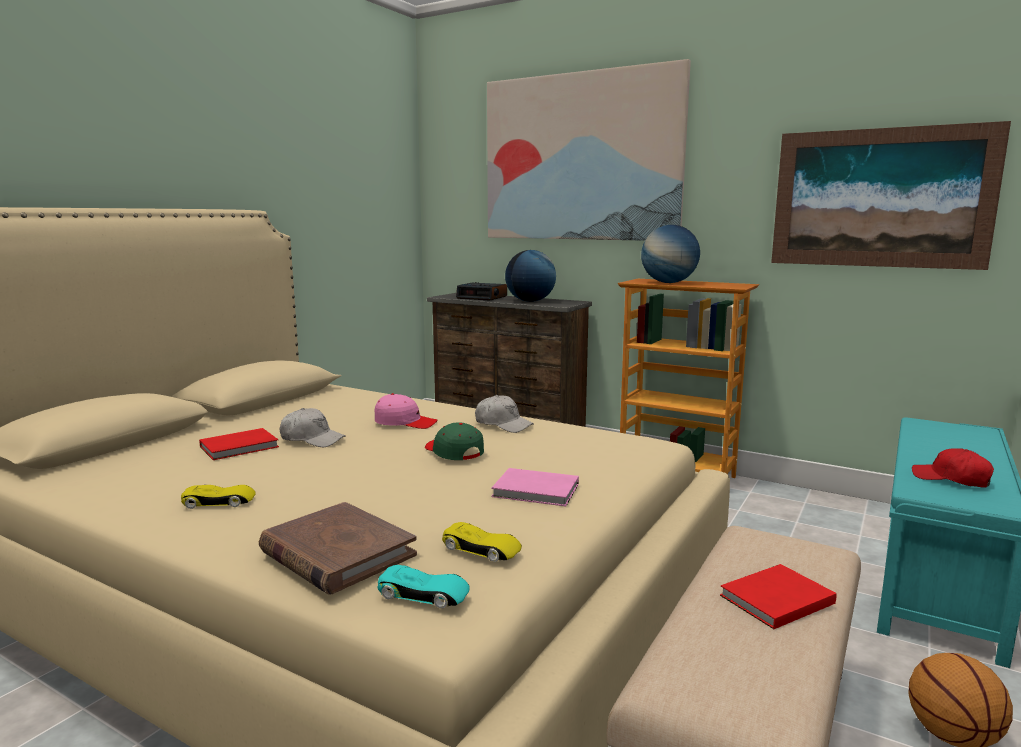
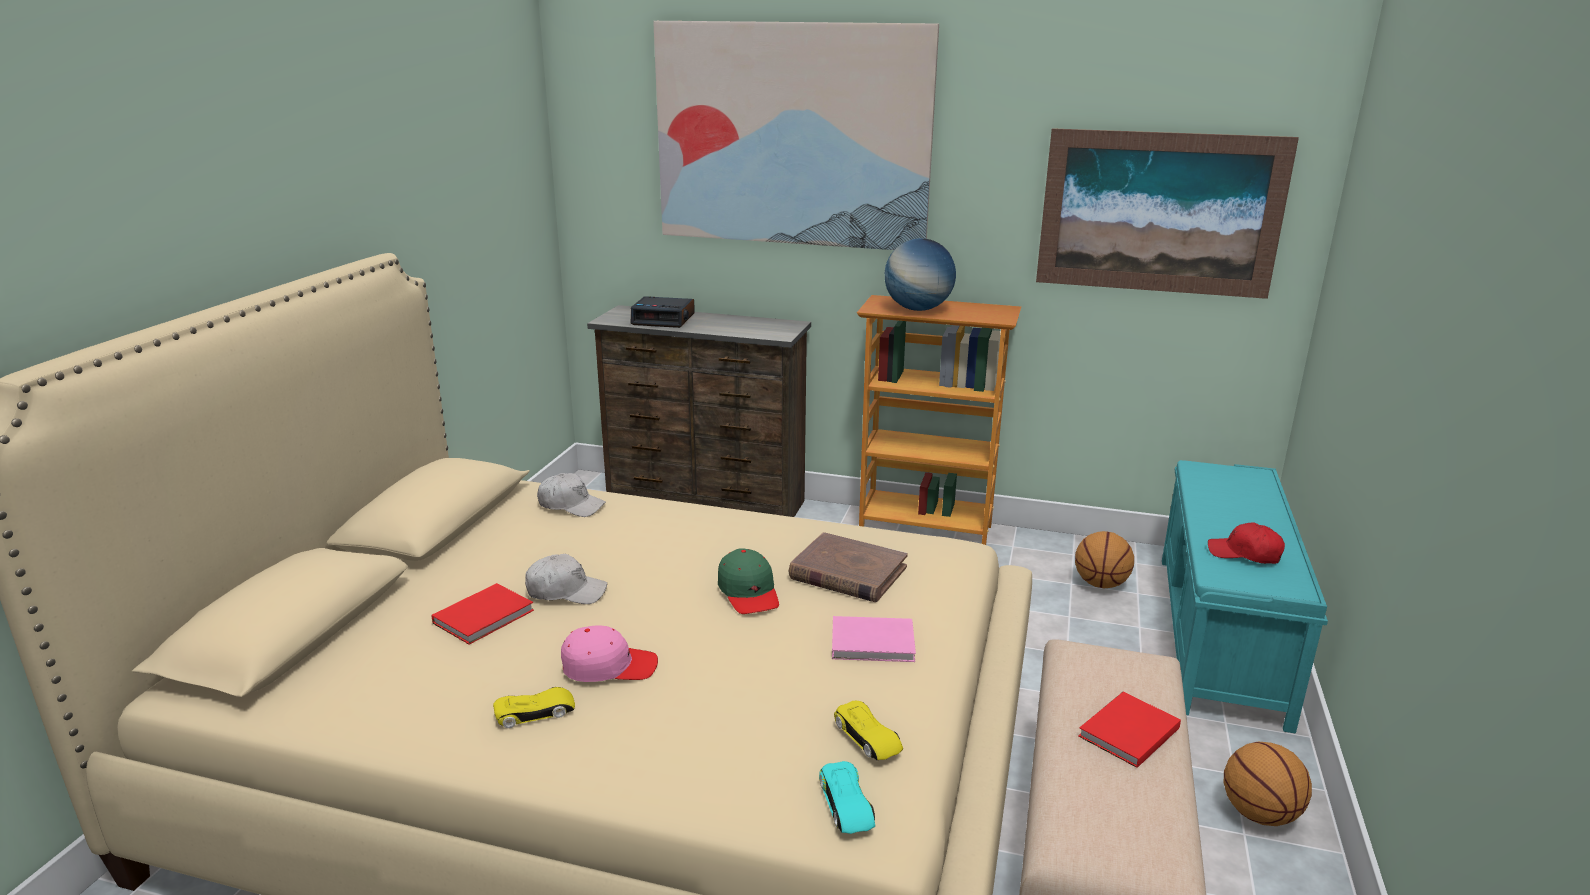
camera: 15 degrees left, 10 degrees up
(337, 553) = (728, 768): brown book -> brown book (847, 573)
(405, 422) = (659, 546): pink cap -> pink cap (609, 666)
(424, 594) = (846, 804): turquoise toy car -> turquoise toy car turned 75 degrees clockwise
(453, 452) = (749, 592): green cap -> green cap turned 150 degrees counterclockwise
(482, 549) = (867, 737): yellow toy car -> yellow toy car turned 45 degrees clockwise
(503, 424) = (778, 537): white cap -> white cap (571, 505)
(530, 301) = (734, 327): globe -> none
(825, 525) = (1101, 584): none -> basketball

